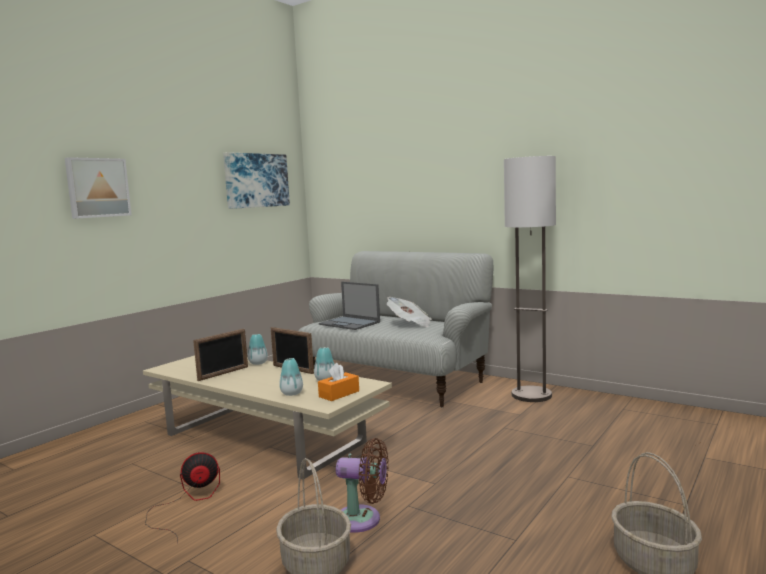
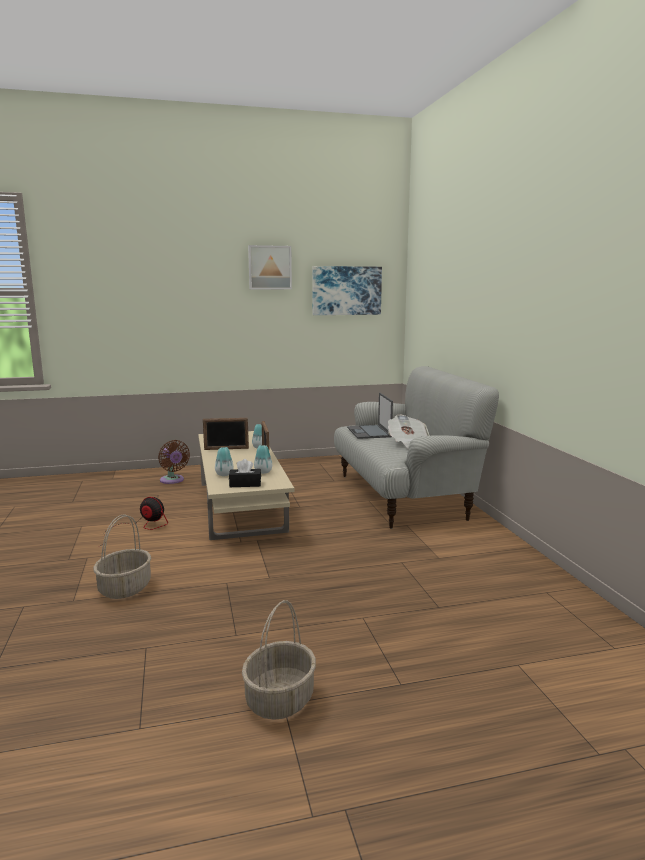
camera: 40 degrees right, 5 degrees up
(97, 188) = (196, 295): picture -> picture (269, 267)
(339, 394) = (245, 484): orange tissue box -> black tissue box
(362, 520) = (188, 578): brown fan -> brown fan (173, 480)
(531, 395) = (486, 547): floor lamp -> none

